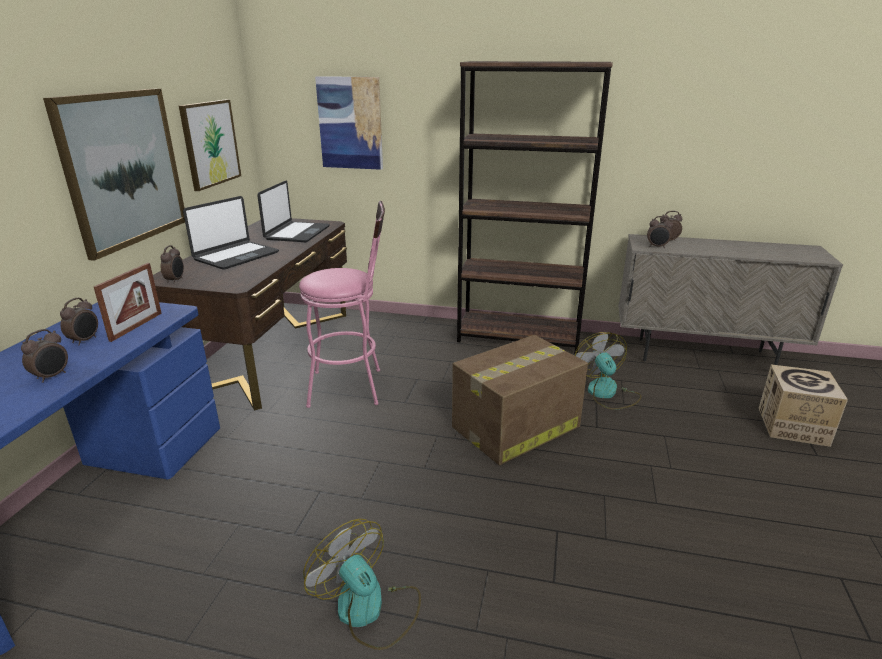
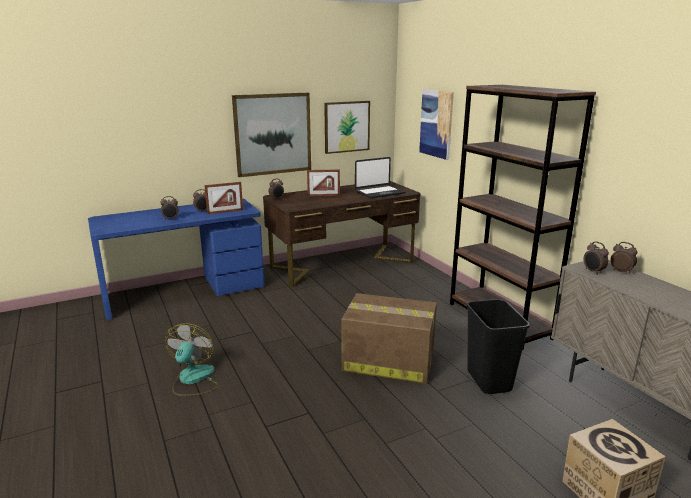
camera: 50 degrees right, 5 degrees down
(236, 256) = (323, 195): laptop -> picture frame
(353, 387) = (347, 298): pink stool -> none
(607, 393) = (488, 381): fan -> black trash can

